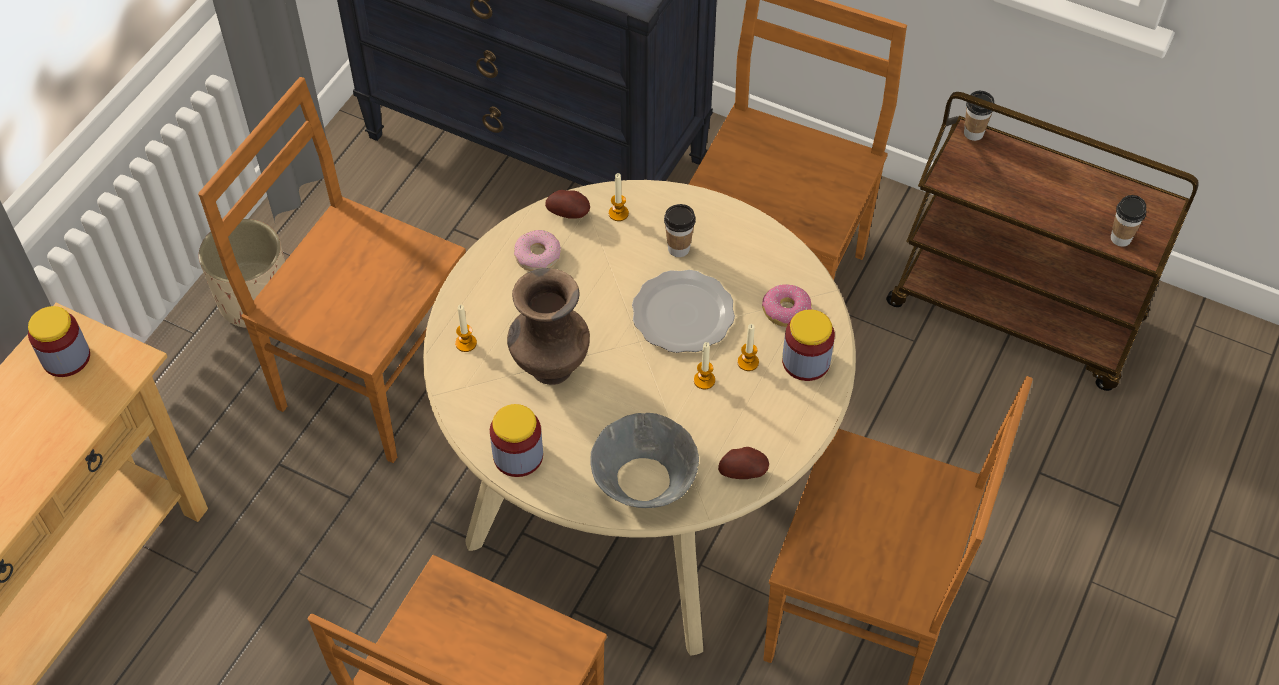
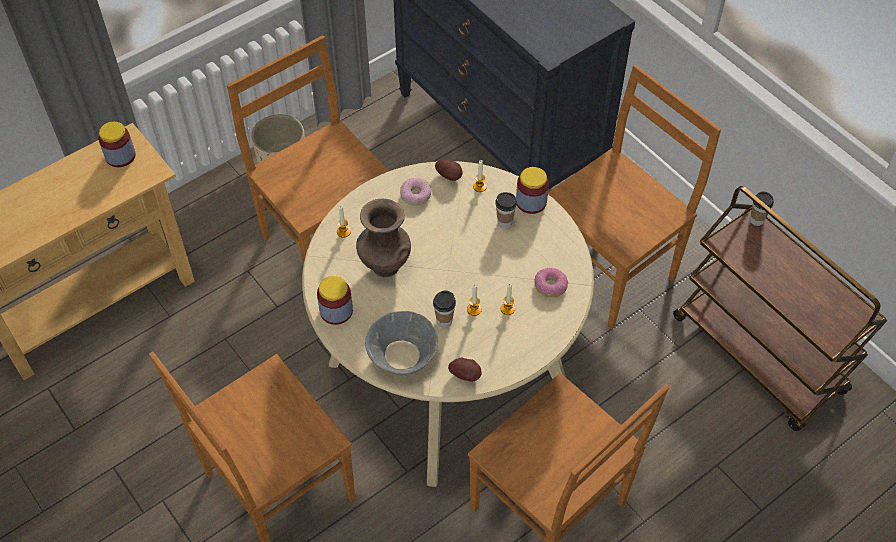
camera: 25 degrees right, 0 degrees up
(684, 313) = (485, 263): plate -> none
(806, 361) = (545, 322): jar -> jar (531, 202)
(1120, 238) = (820, 326): cup -> cup (444, 321)

